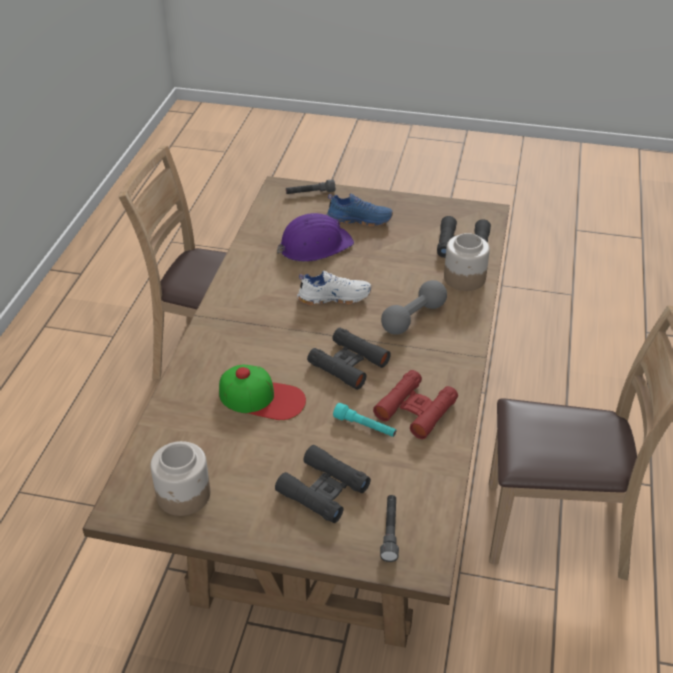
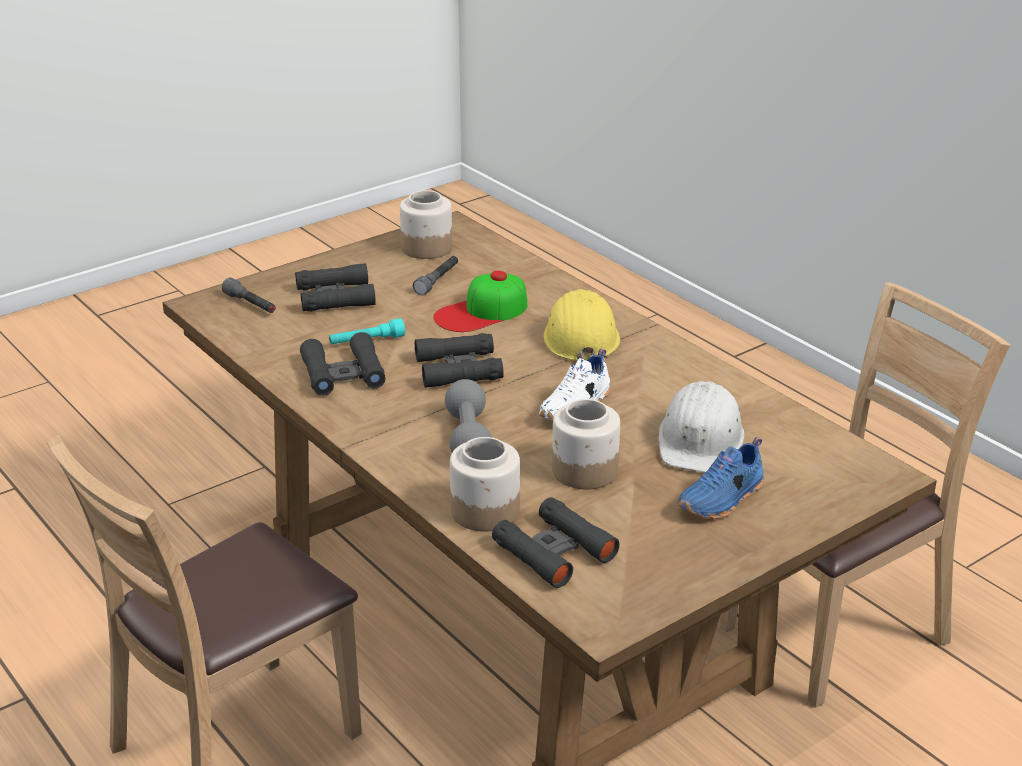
camera: 130 degrees right, 10 degrees down
(249, 336) = (580, 337): none -> yellow hard hat
(310, 193) = (843, 492): grey flashlight -> grey flashlight (437, 281)
(314, 245) = (700, 439): purple hard hat -> white hard hat
(390, 266) = (584, 471): none -> jar
(416, 409) = (343, 374): red binoculars -> black binoculars

